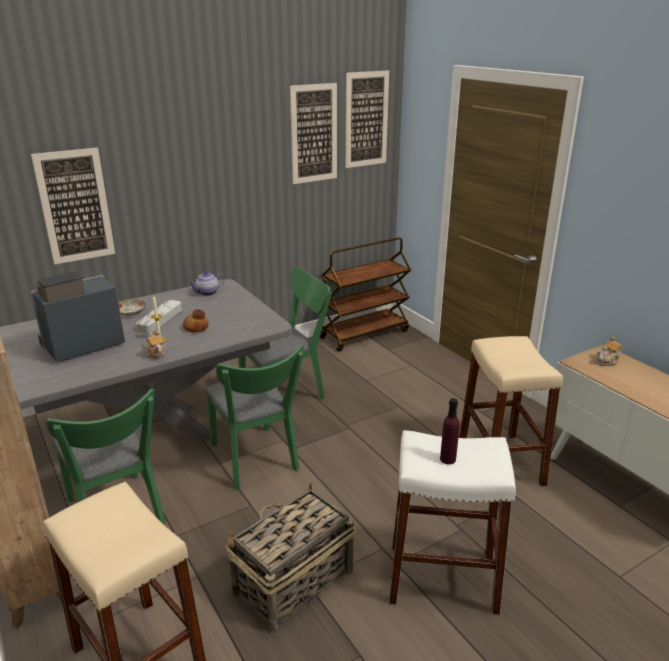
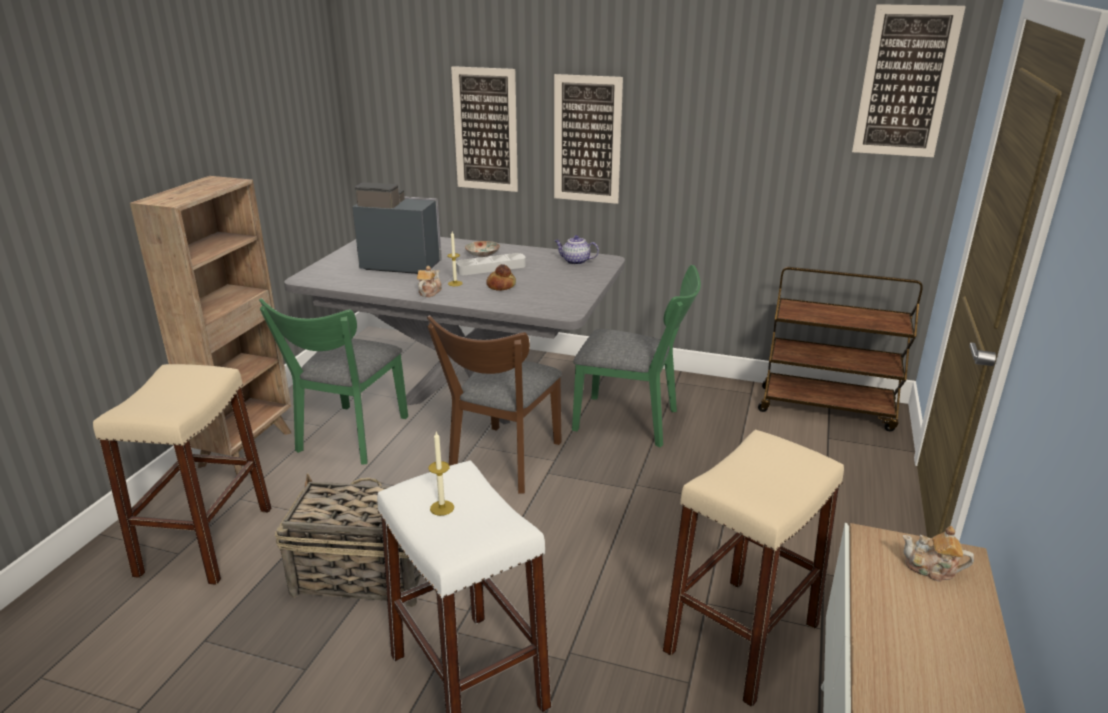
camera: 50 degrees right, 0 degrees up
(256, 461) = (502, 463): green chair -> brown chair
(314, 134) = (803, 92): picture -> picture (587, 140)
(447, 459) = (442, 508): purple bottle -> candle

